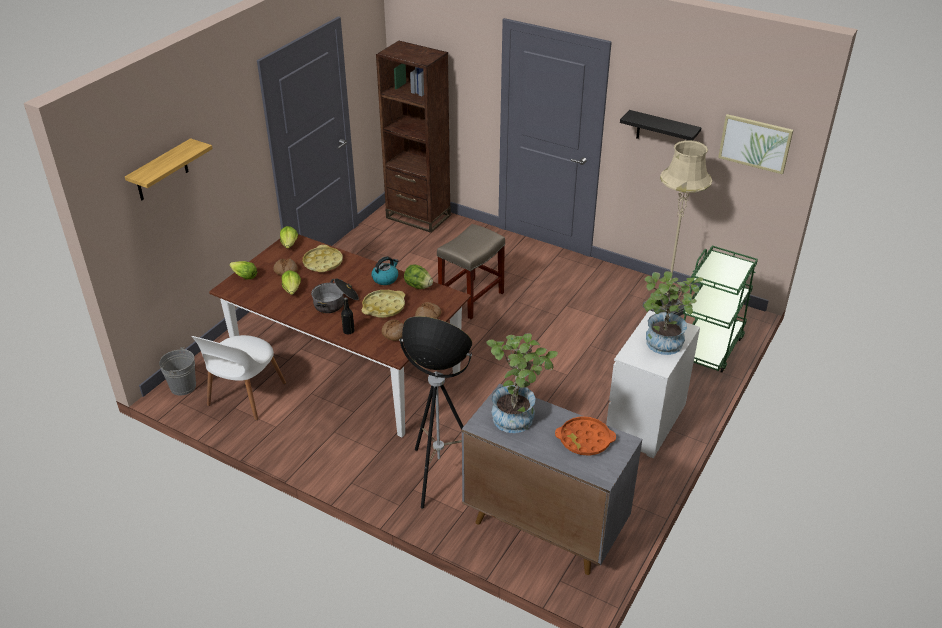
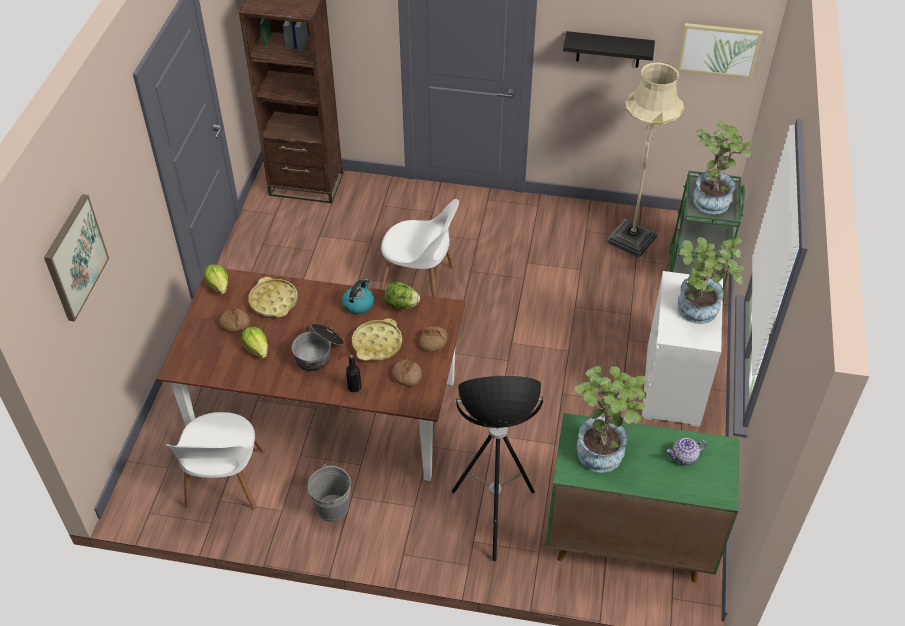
camera: 20 degrees left, 10 degrees up
(161, 171) = (75, 257): shelf -> picture
(183, 387) = (142, 491): grey bucket -> grey bucket (332, 508)
(244, 276) = (188, 345): lettuce -> none
(471, 299) = (420, 281): beige stool -> white chair
(543, 526) = (627, 541): grey cabinet -> green cabinet
(585, 440) = (684, 457): orange tray -> teapot
(724, 269) = (711, 197): none -> potted plant

